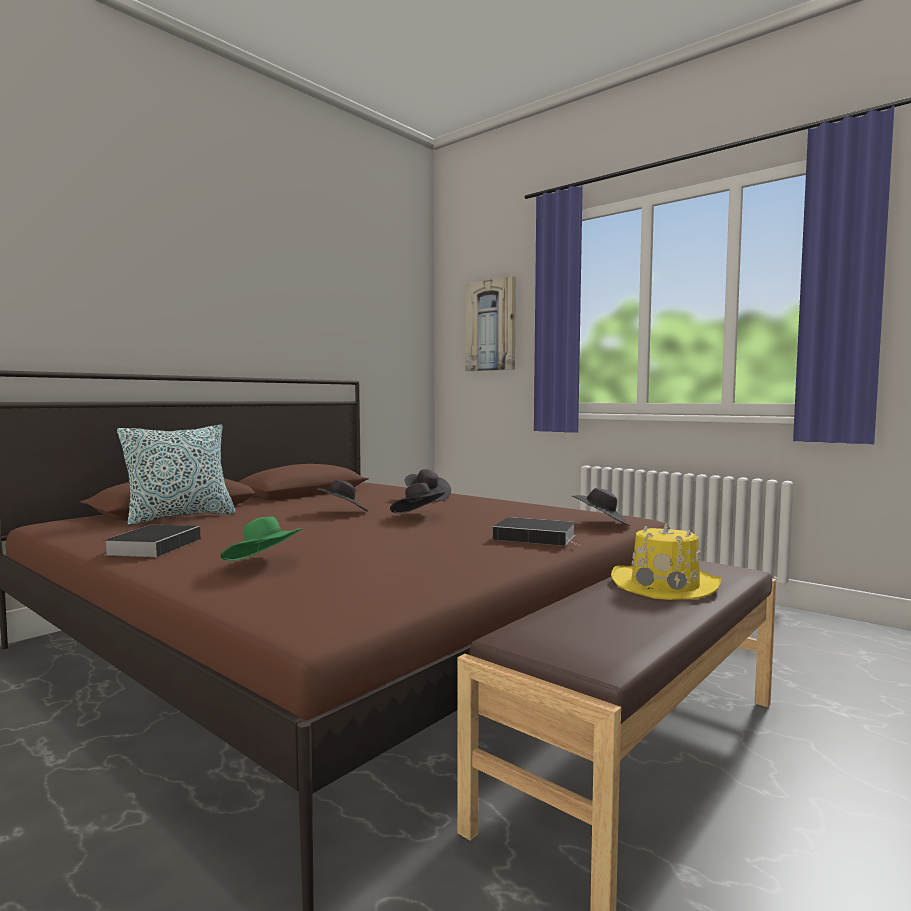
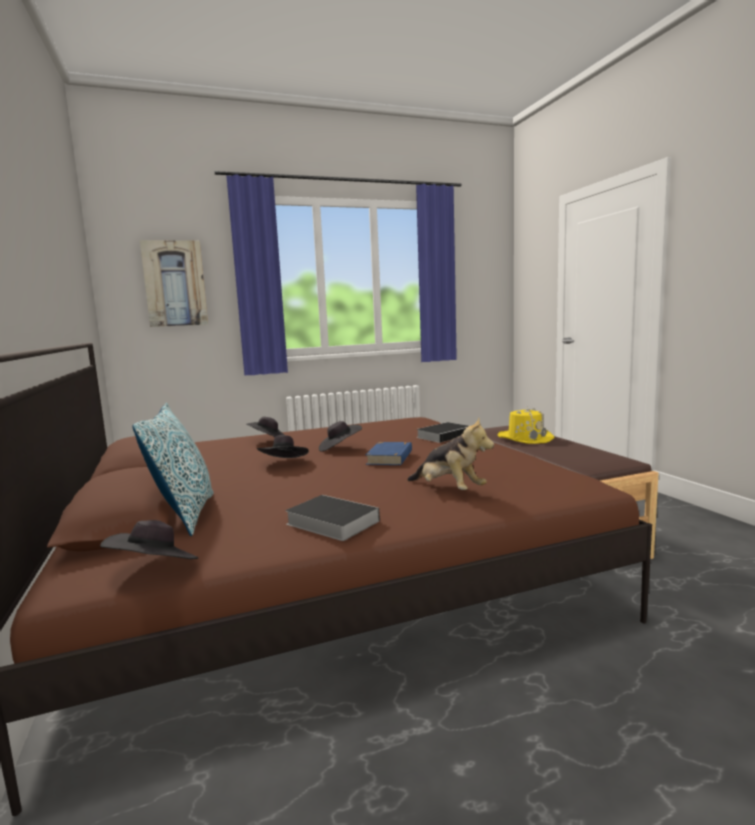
camera: 60 degrees left, 5 degrees up
(264, 564) = (448, 490): green hat -> plush toy
(388, 532) = (390, 457): none -> blue book
(601, 524) = (423, 424): black hat -> black hat (154, 569)

